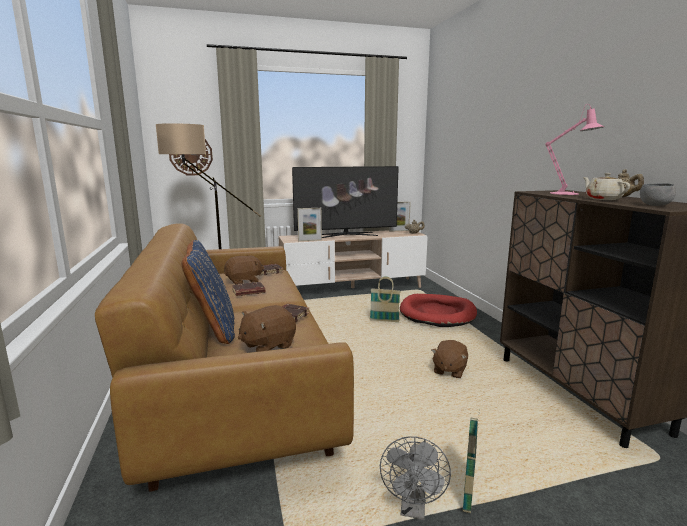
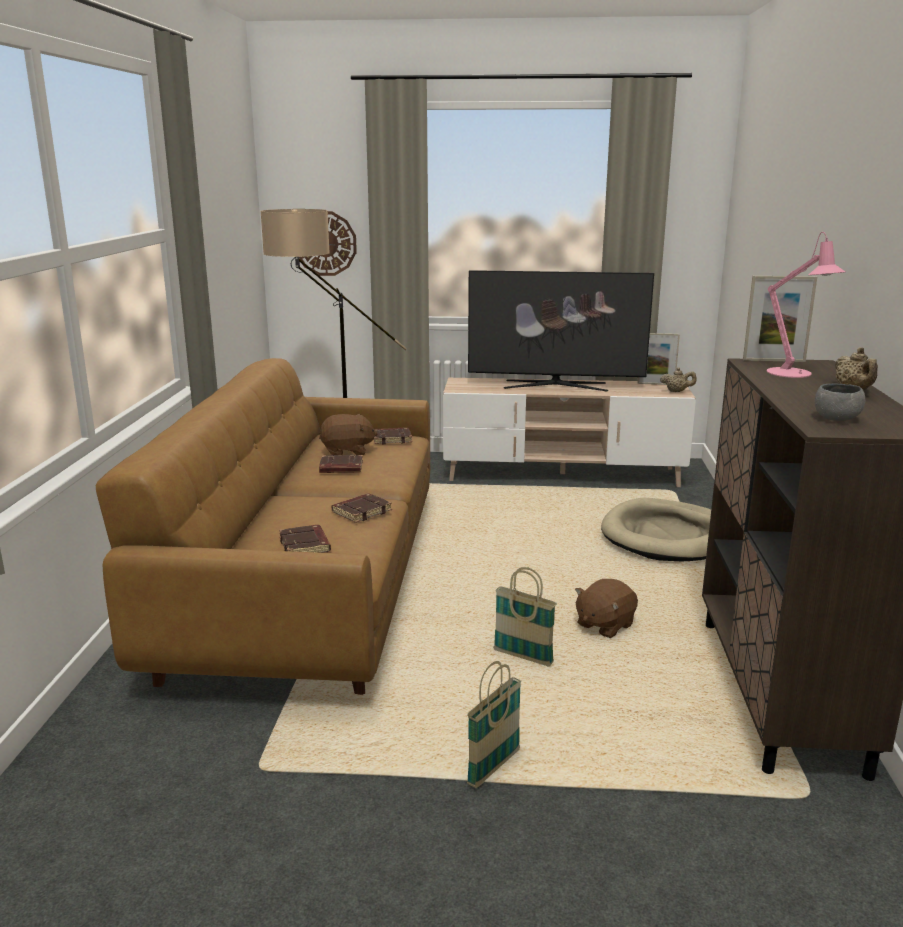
camera: 20 degrees right, 5 degrees up
(213, 329) = (261, 515): blue pillow -> none
(267, 345) = (305, 546): brown plush toy -> brown book
(310, 240) = (487, 391): picture frame -> picture frame (774, 360)
(384, 321) = (568, 536): basket -> basket (523, 658)
(413, 509) = (414, 768): grey fan -> none
(437, 313) = (667, 536): red dog bed -> beige dog bed
(602, 199) = (803, 395): beige teapot -> none

